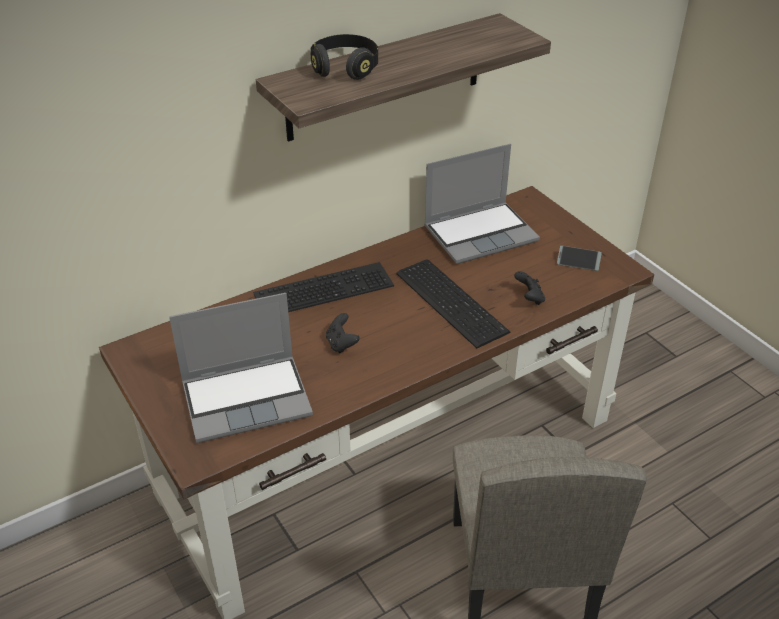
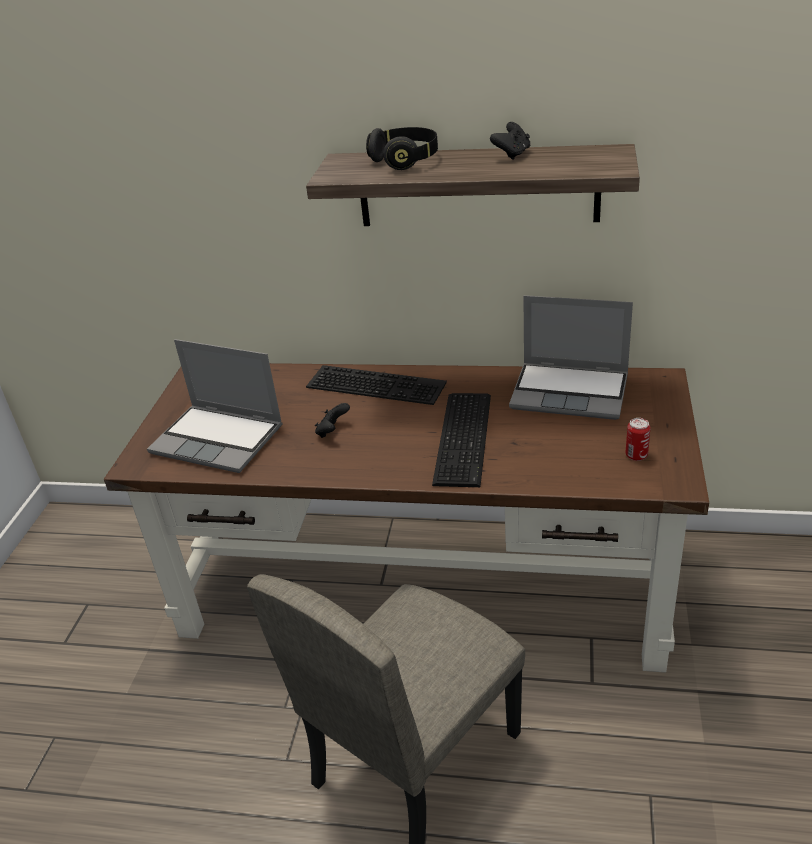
camera: 45 degrees right, 5 degrees down
(529, 298) = (539, 466): black game controller -> black game controller (512, 154)
(578, 262) = (636, 455): phone -> can

